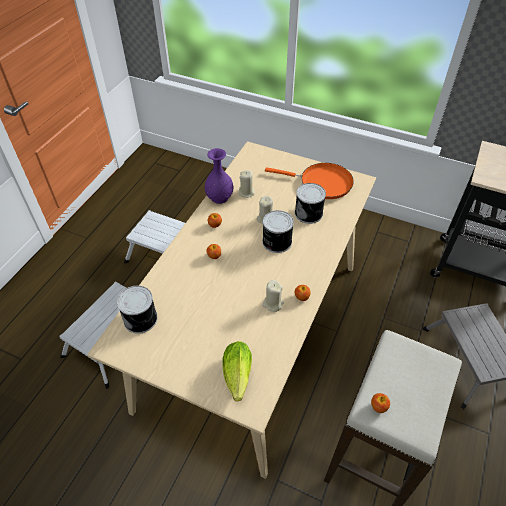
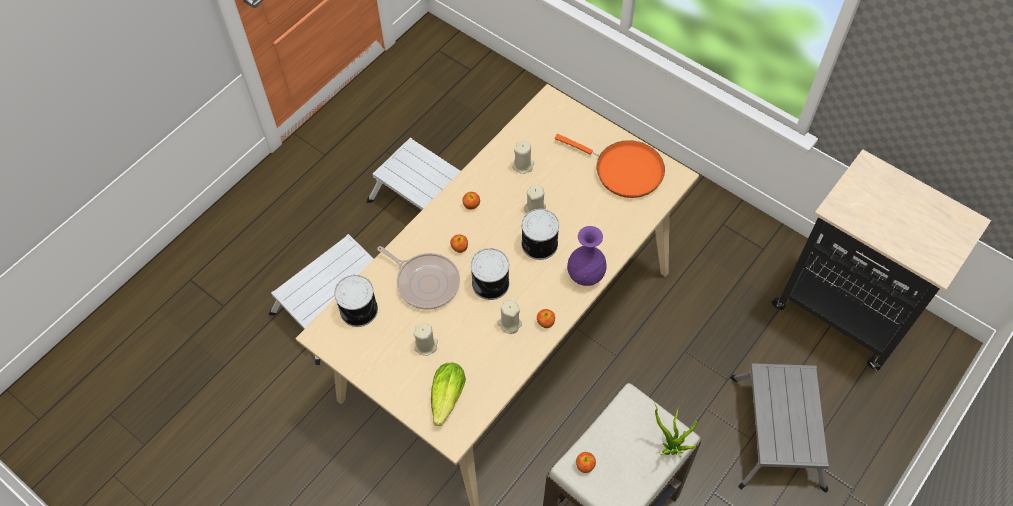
camera: 15 degrees right, 10 degrees up
(193, 286) = (425, 282): none -> frying pan
(207, 336) = (426, 345): none -> beige candle
(220, 198) = (487, 167): purple vase -> purple vase (586, 276)
(309, 213) = (592, 212): can -> can (491, 283)
(443, 375) = (670, 449): none -> potted plant

